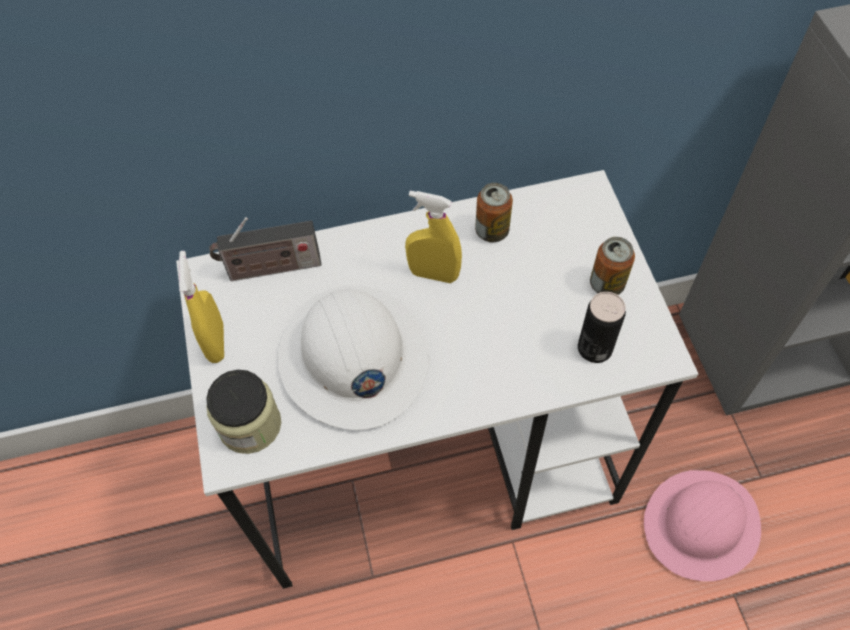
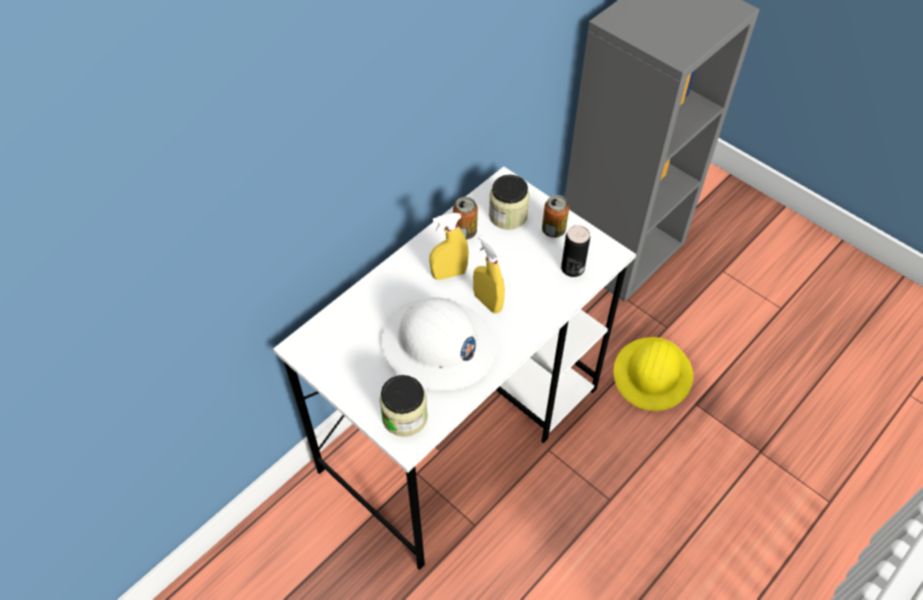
camera: 35 degrees left, 5 degrees down
(216, 342) = (343, 382): yellow spray bottle -> yellow spray bottle (487, 302)
(270, 269) = (342, 322): radio -> none
(561, 236) = (508, 215): none -> jar
(701, 526) = (652, 375): pink hard hat -> yellow hard hat

